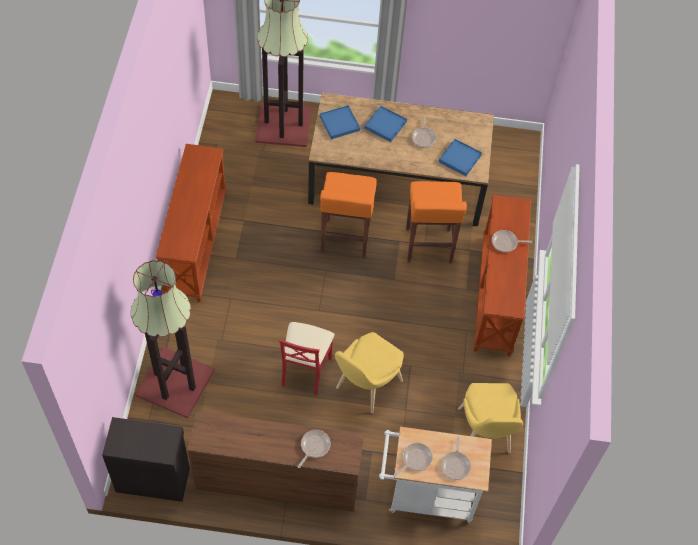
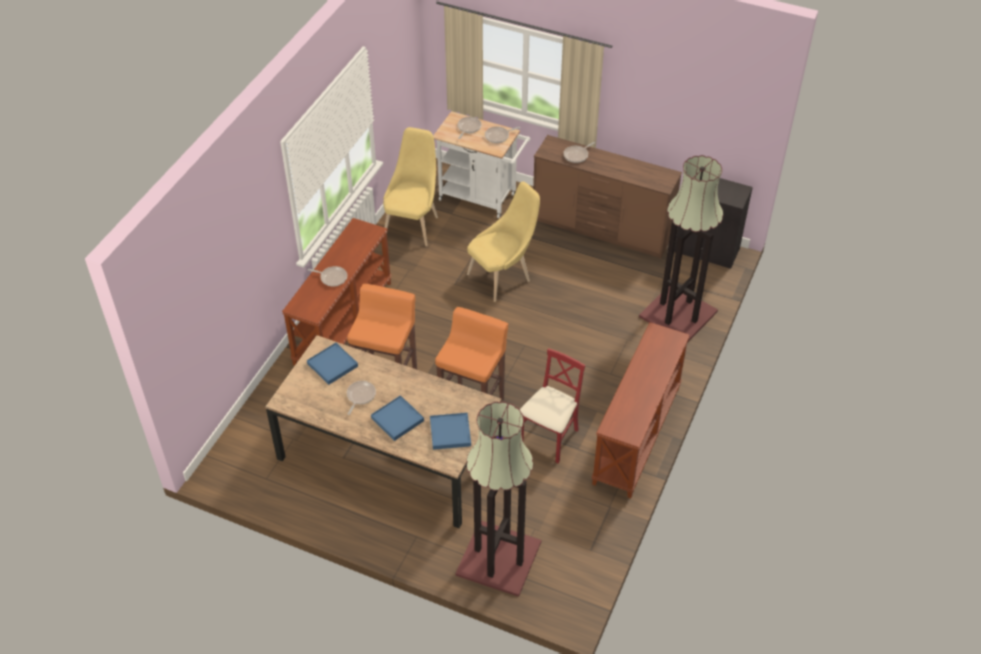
camera: 160 degrees left, 10 degrees down
(305, 370) = (553, 299): red chair -> red chair (549, 438)

